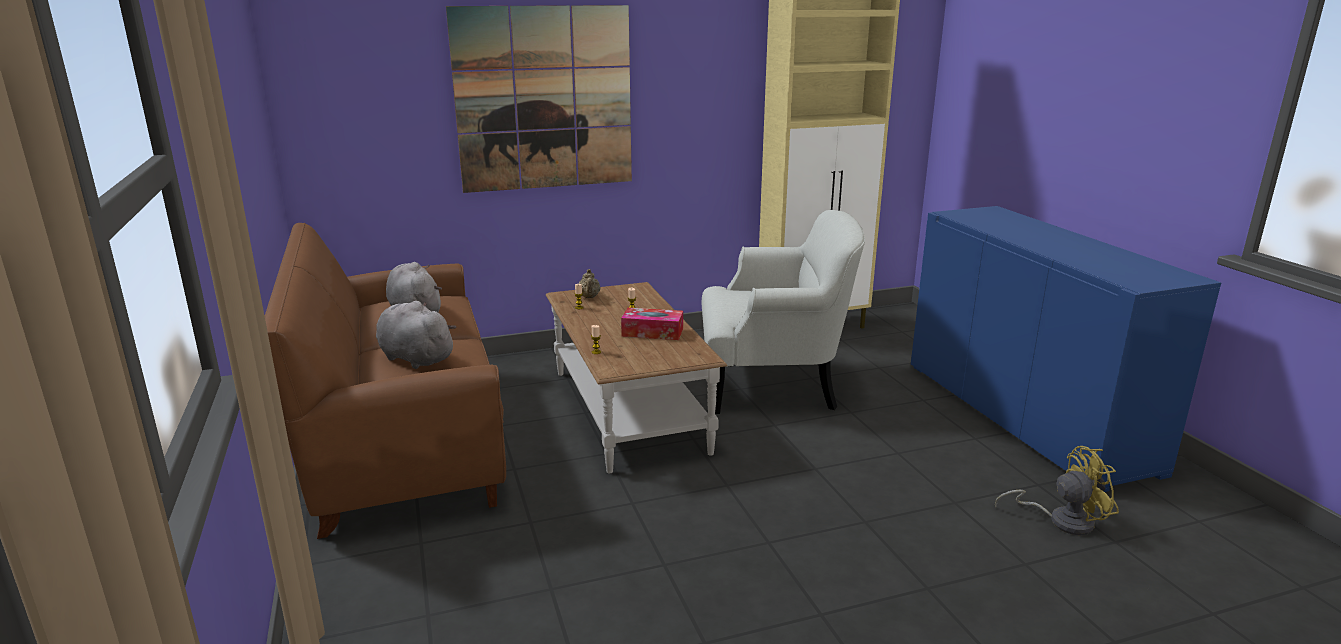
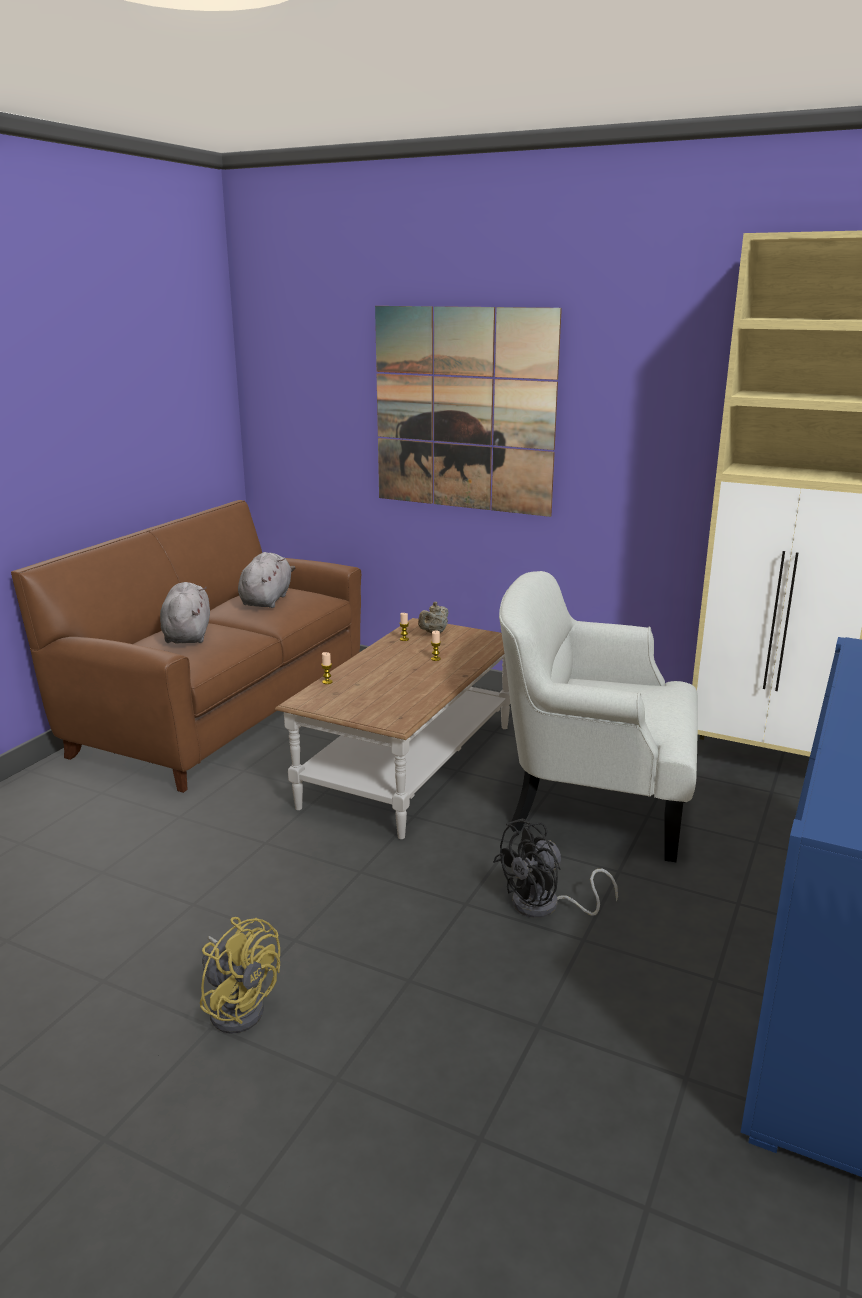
camera: 45 degrees right, 0 degrees up
(652, 332) = (409, 683): tissue box -> none
(773, 383) = (592, 802): white armchair -> white armchair turned 150 degrees clockwise
(853, 447) = (546, 906): none -> black fan
(1061, 520) = (627, 1133): yellow fan -> yellow fan (238, 1005)

